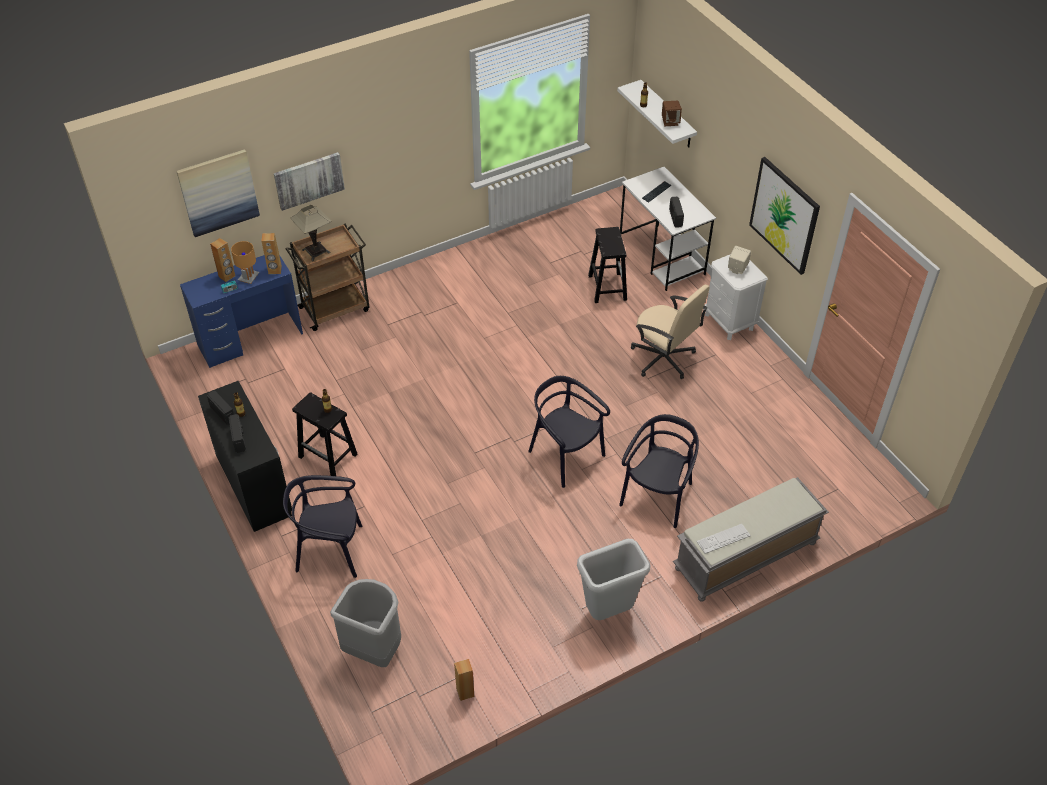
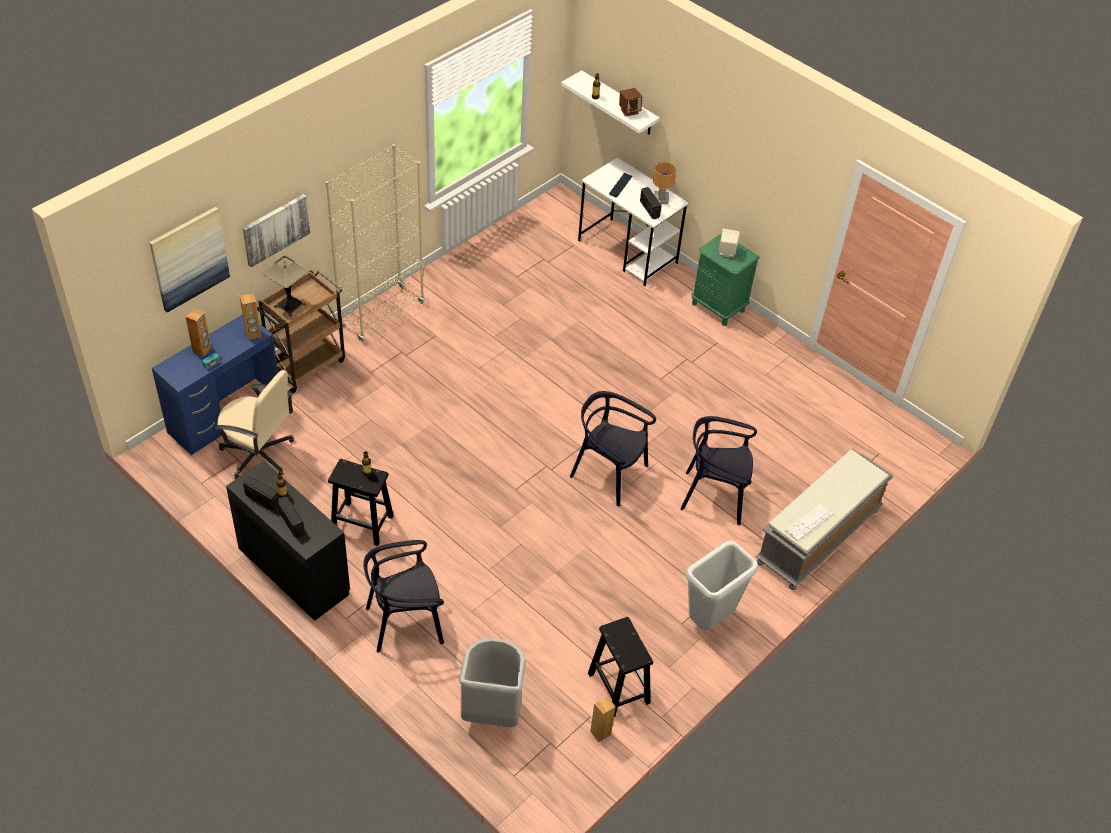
camera: 20 degrees left, 0 degrees up
(248, 277) = (227, 347): brown table lamp -> brown table lamp (661, 199)
(417, 275) = (381, 314): none -> beige bookcase
(607, 287) = (584, 292): black stool -> black stool (618, 687)
(658, 496) = (714, 496): black chair -> black chair turned 90 degrees counterclockwise
(663, 358) = (668, 356): beige office chair -> beige office chair (258, 455)
(729, 322) = (718, 307): white nightstand -> green nightstand
(784, 215) = (776, 190): picture -> none

